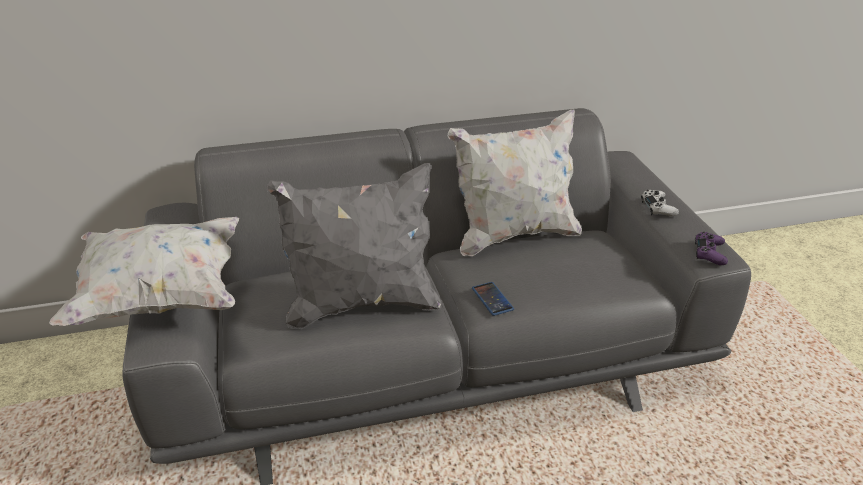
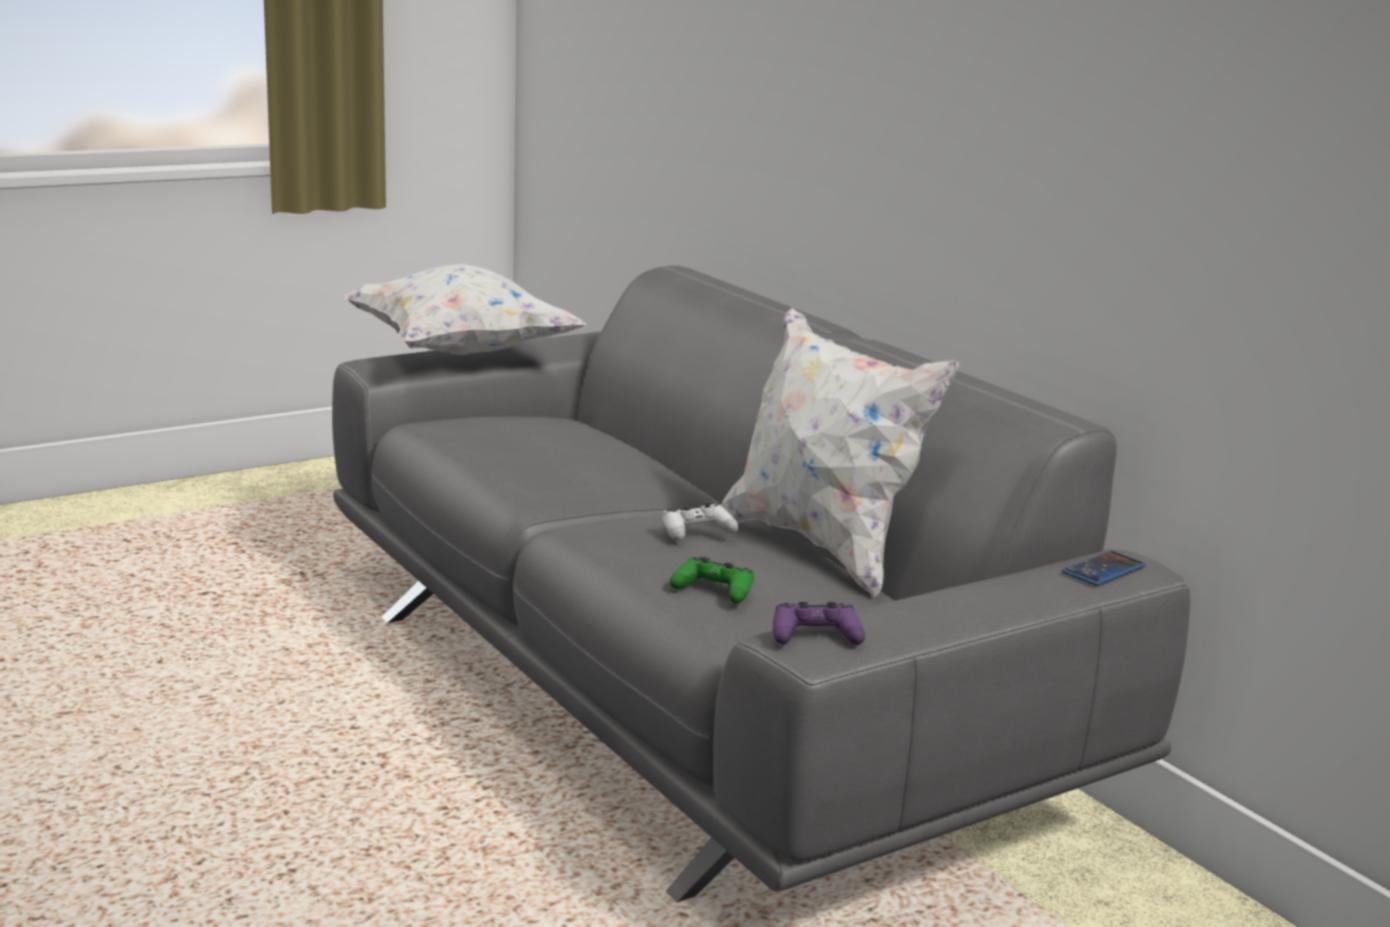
camera: 70 degrees right, 15 degrees down
(361, 304) = (542, 459): grey pillow -> none
(492, 299) = (605, 527): phone -> phone (1103, 570)
(596, 278) = (714, 590): none -> green game controller
(658, 208) = (948, 596): white game controller -> white game controller (697, 532)

